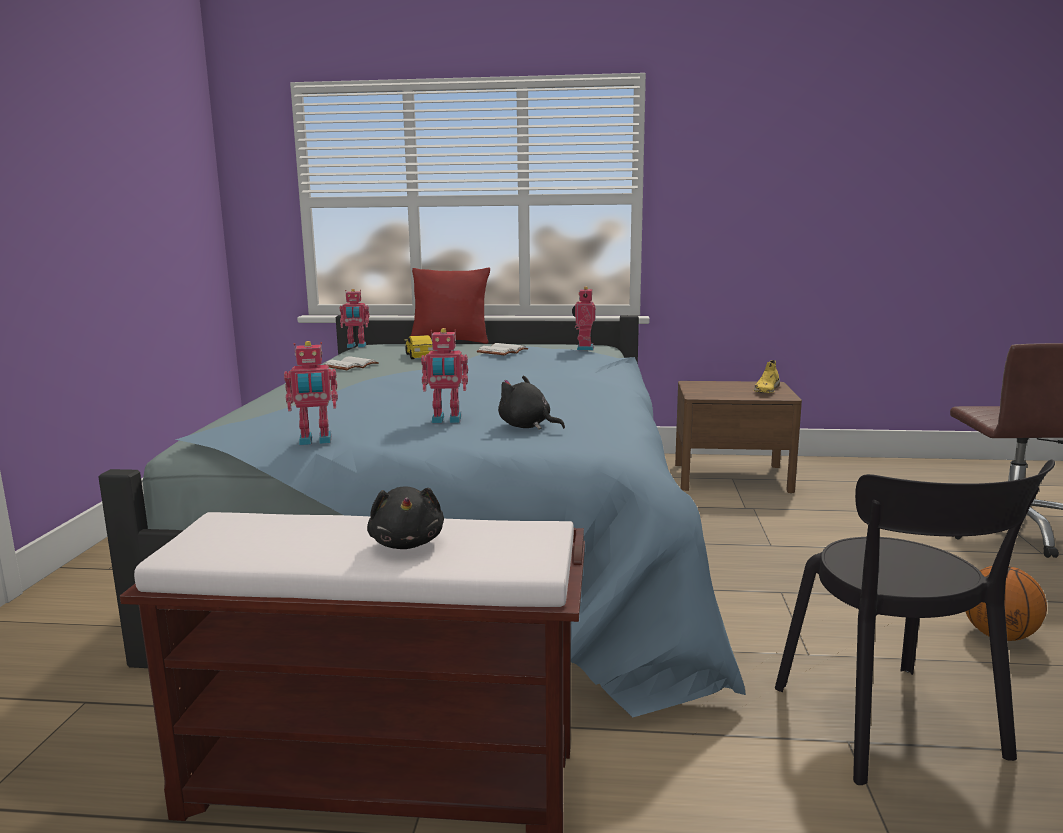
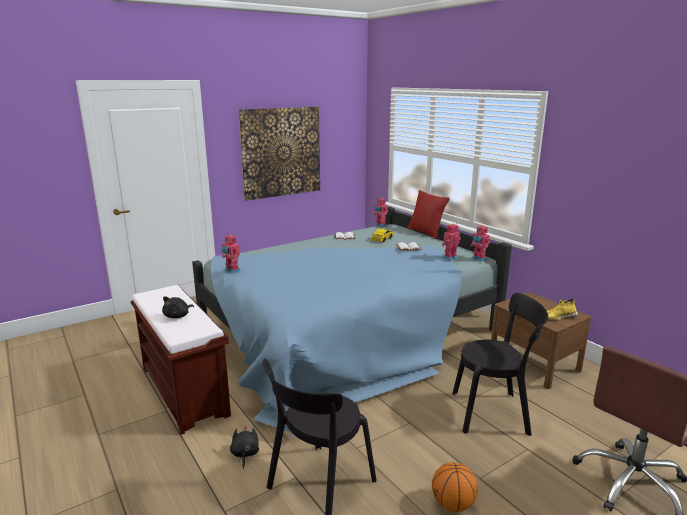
camera: 50 degrees right, 5 degrees up
(101, 208) = (281, 152): none -> picture
(446, 420) = (281, 277): toy robot -> toy robot (478, 259)
(527, 426) = (292, 290): black plush toy -> black plush toy (244, 454)
(814, 536) = (494, 413): none -> black chair

